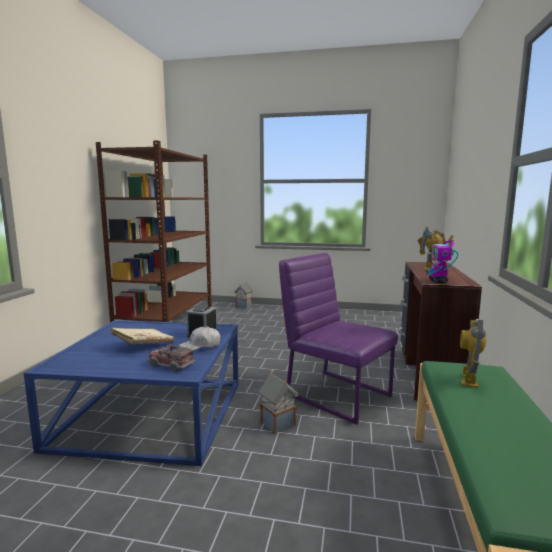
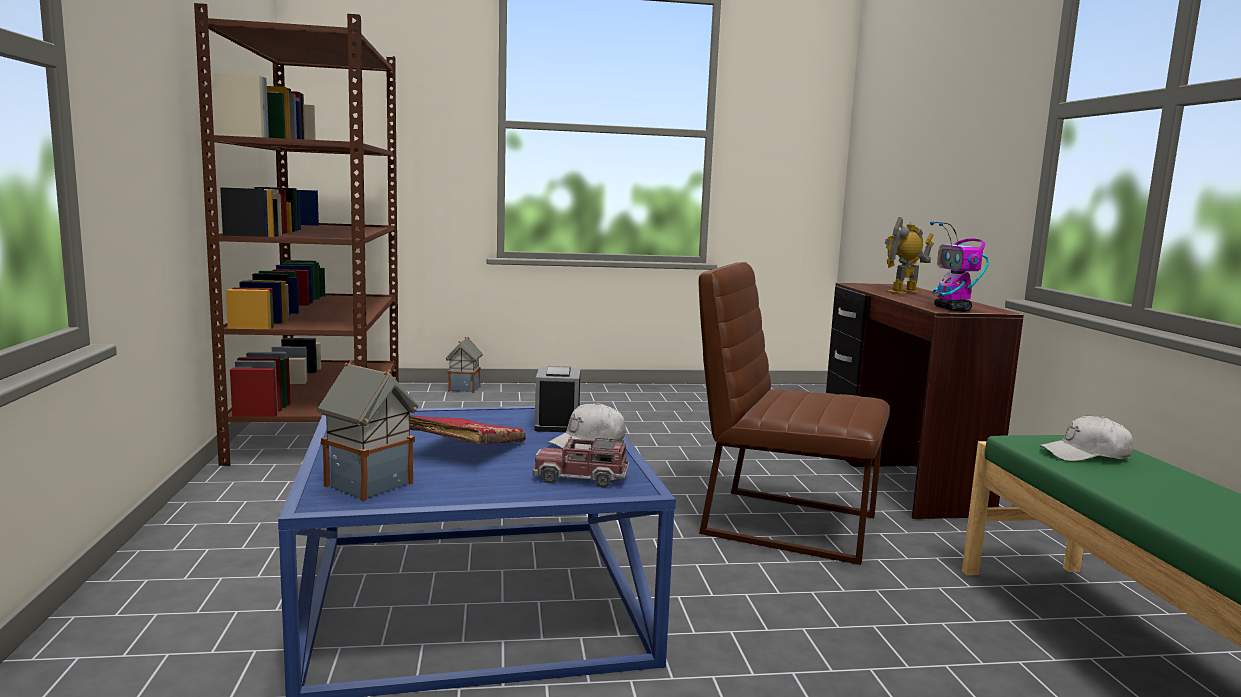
camera: 20 degrees left, 0 degrees up
(143, 345) = (467, 450): beige book -> red book
(278, 424) = (733, 581): toy house -> toy house (370, 485)
(336, 394) = (784, 523): purple chair -> brown chair
(469, 380) = (1085, 455): toy robot -> white cap

